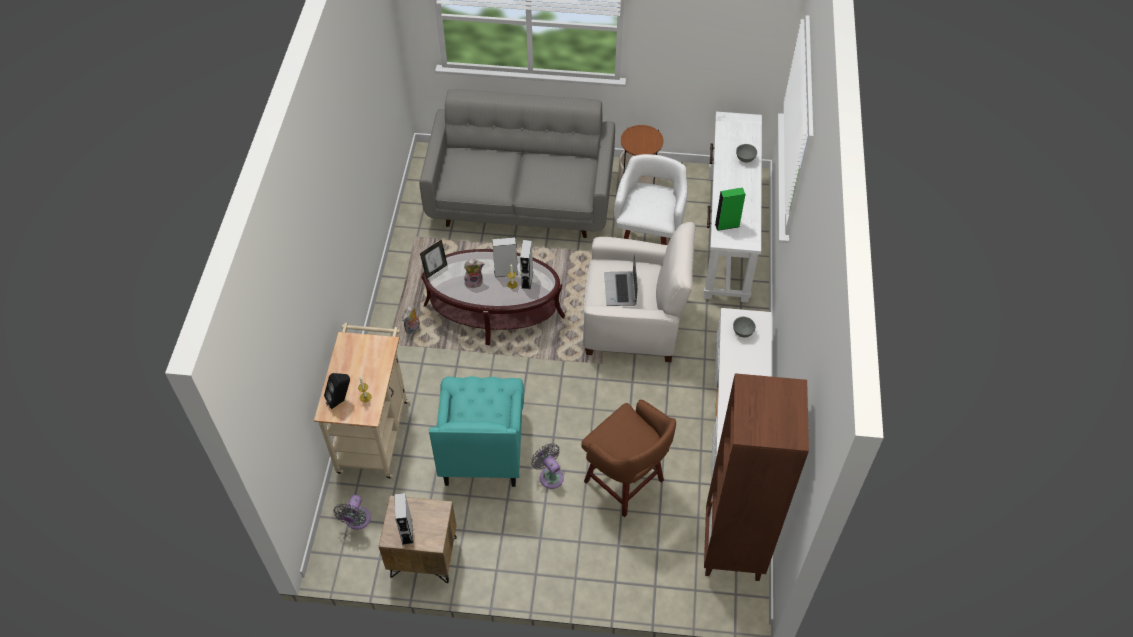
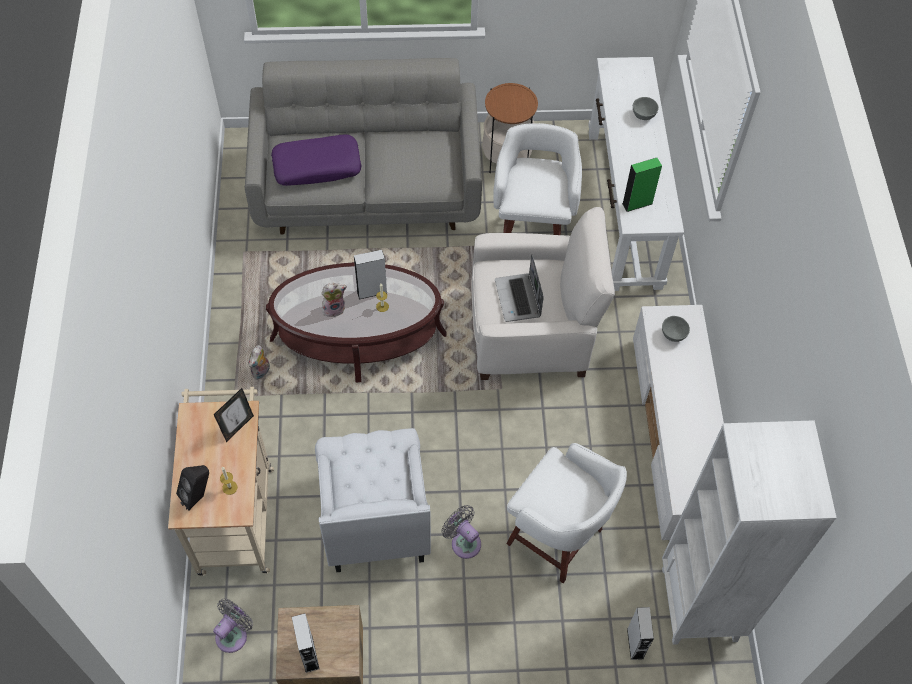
camera: 10 degrees left, 5 degrees up
(357, 521) = (234, 634): grey fan -> grey fan turned 150 degrees counterclockwise
(435, 270) = (283, 299): picture frame -> picture frame (237, 427)
(479, 173) = (317, 166): none -> purple pillow
(482, 447) = (374, 516): turquoise armchair -> white armchair
(527, 279) = (399, 298): grey speaker -> grey speaker (635, 643)
(626, 483) = (557, 538): brown stool -> white stool
(733, 549) = (700, 605): brown bookcase -> white bookcase

